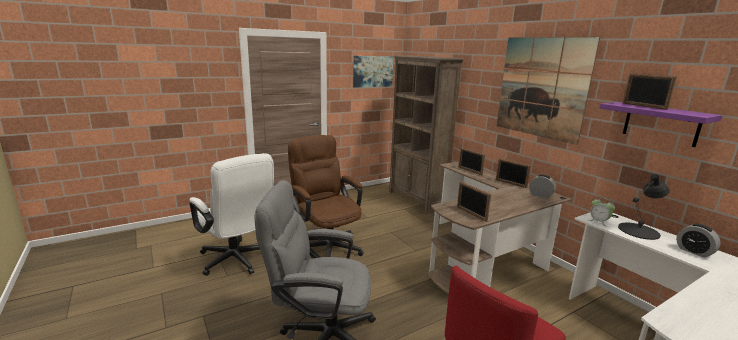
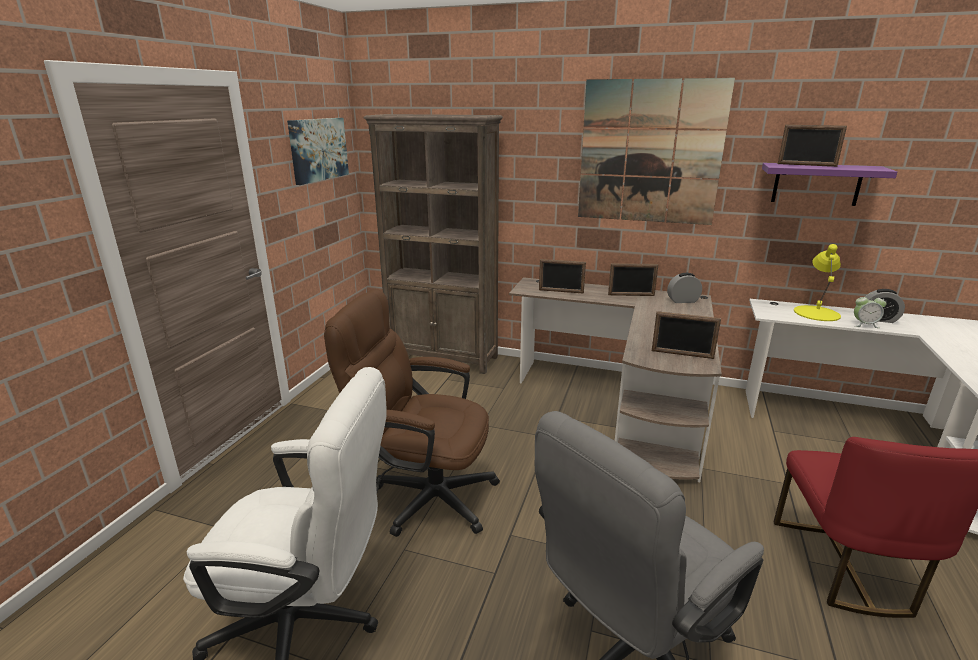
camera: 40 degrees left, 5 degrees up
(598, 222) = (779, 315): alarm clock -> alarm clock (864, 325)
(639, 231) = (817, 313): black table lamp -> yellow table lamp

